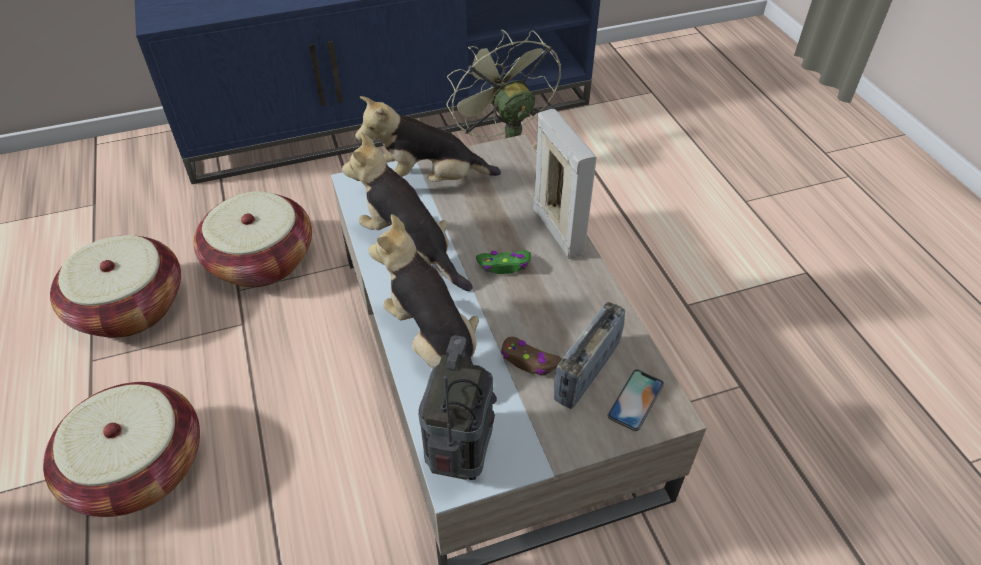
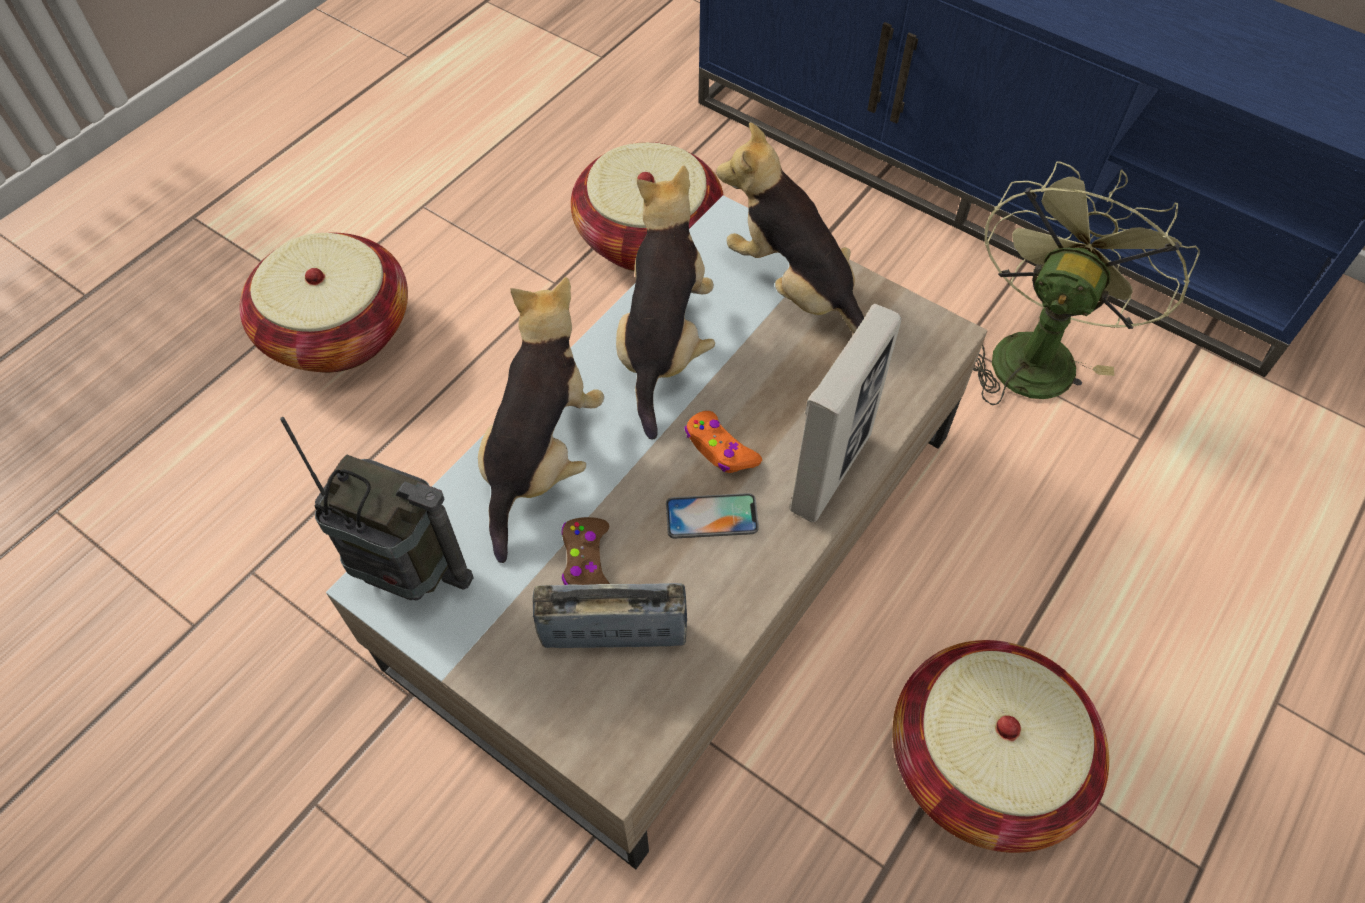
camera: 55 degrees right, 10 degrees up
(130, 307) = (503, 184): basket -> basket (983, 761)
(460, 457) = (407, 572): radio -> radio turned 45 degrees clockwise
(504, 265) = (720, 449): green game controller -> orange game controller
(635, 400) = (609, 713): phone -> phone (711, 516)

